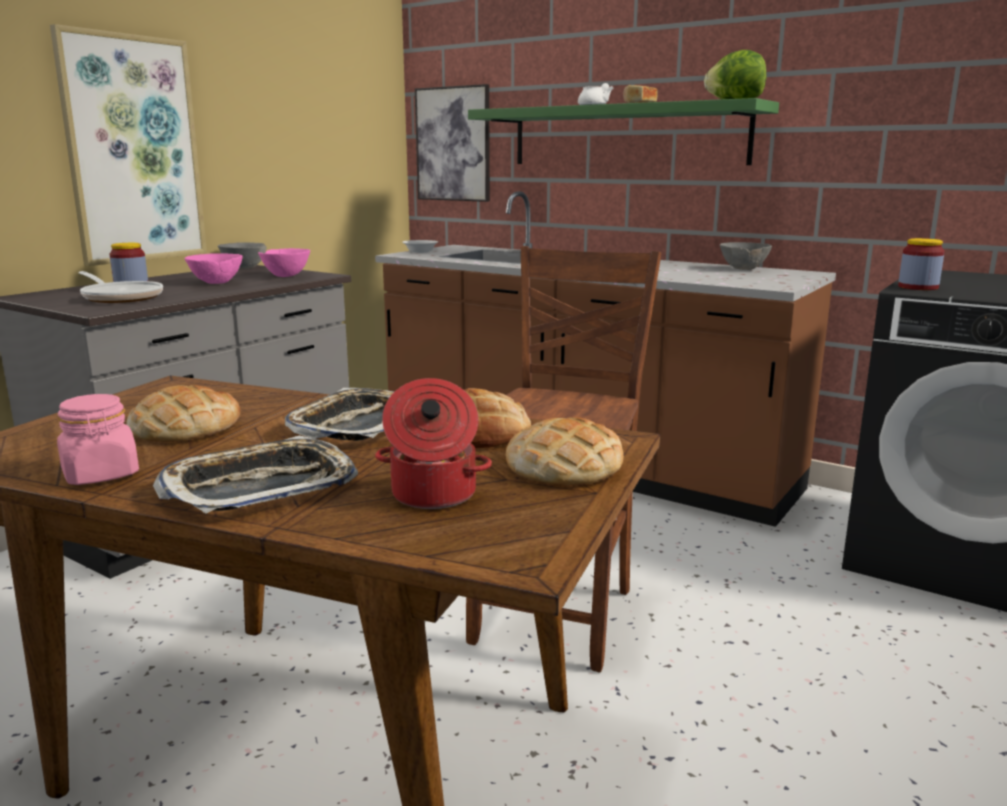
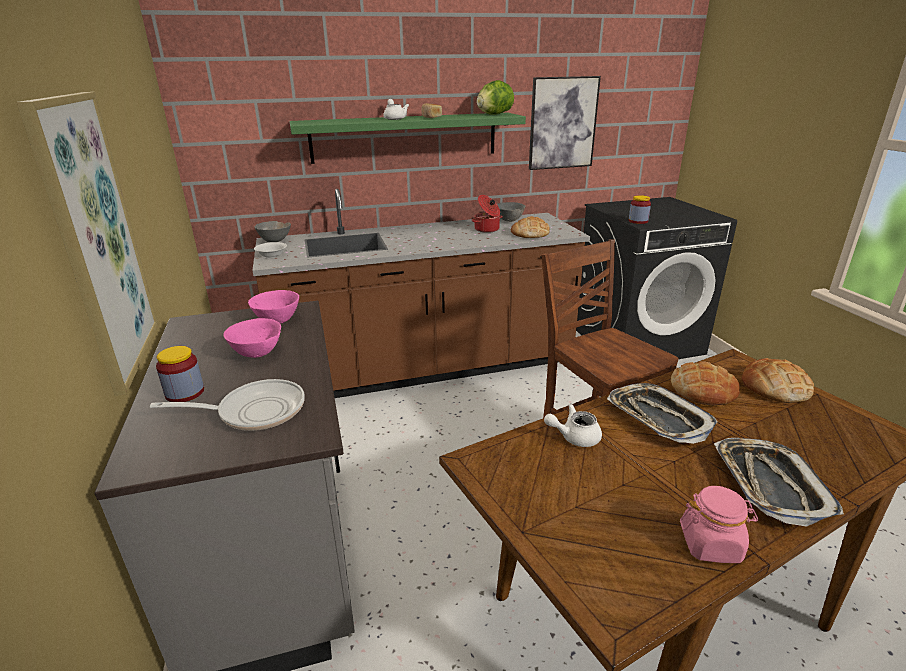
camera: 50 degrees left, 10 degrees up
(185, 428) = (614, 483): bread -> bread (529, 233)
(245, 268) = (196, 325): grey bowl -> grey bowl (275, 241)
(262, 403) = (574, 437): none -> white teapot
(432, 495) = (806, 435): cooking pot -> cooking pot (487, 229)
(453, 144) = (237, 150): picture -> picture (562, 123)

